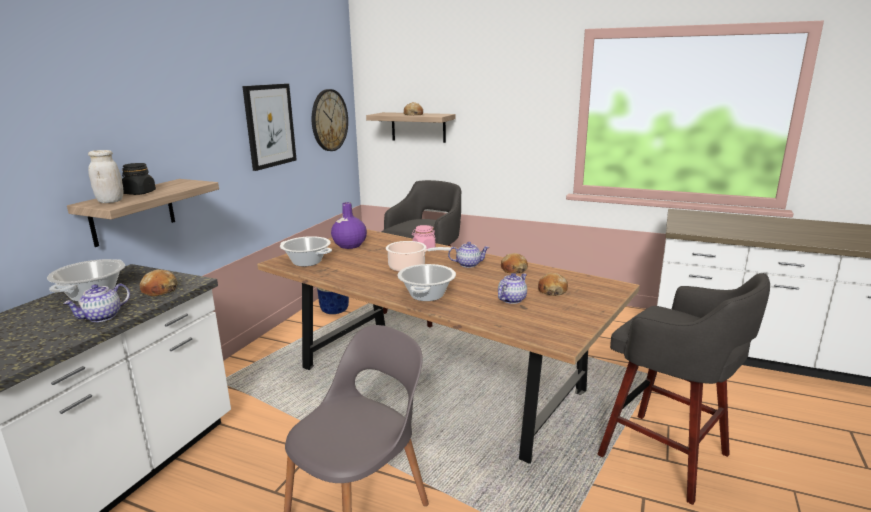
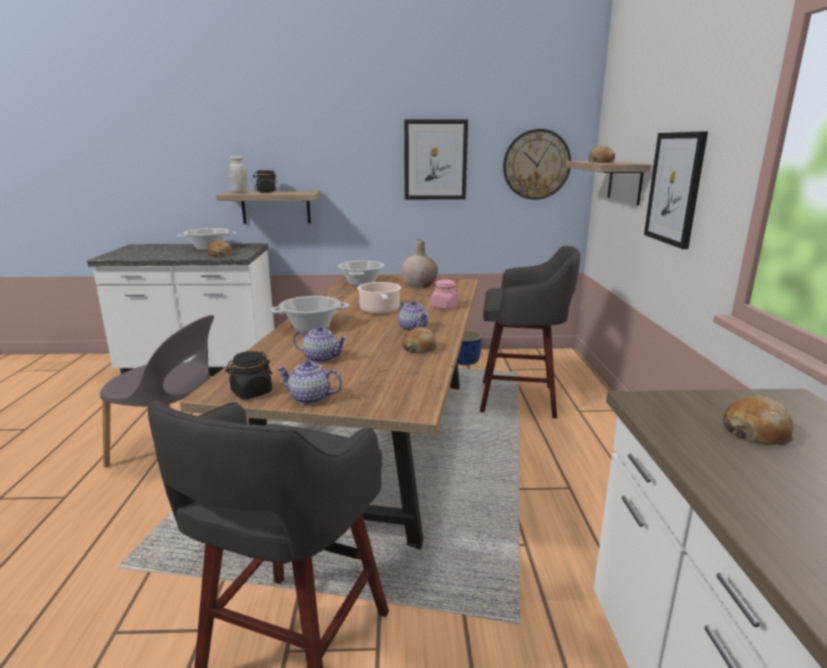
camera: 65 degrees right, 0 degrees up
(102, 317) = (173, 255): teapot -> teapot (309, 398)
(349, 245) = (419, 285): purple vase -> beige vase
(492, 128) = (675, 188): none -> picture
(552, 290) = (364, 373): bread -> bread (756, 432)
(570, 328) = (251, 392): none -> black jar

